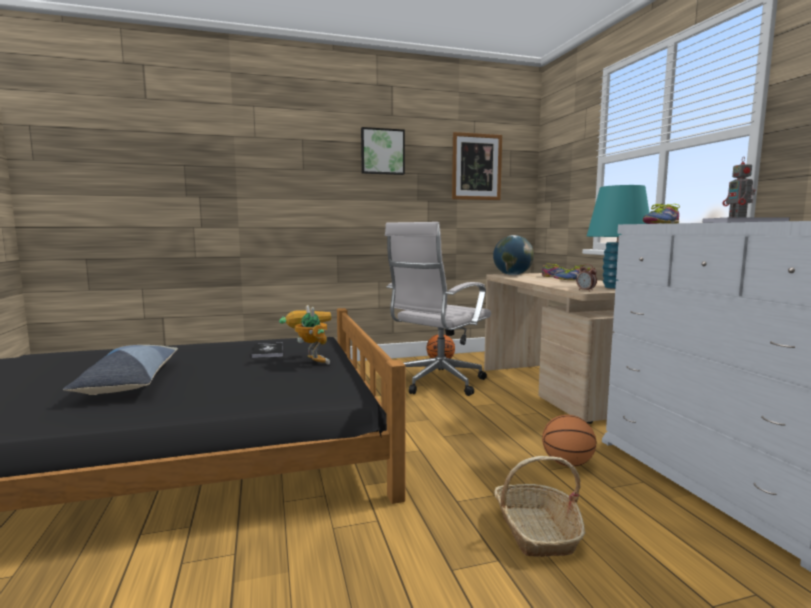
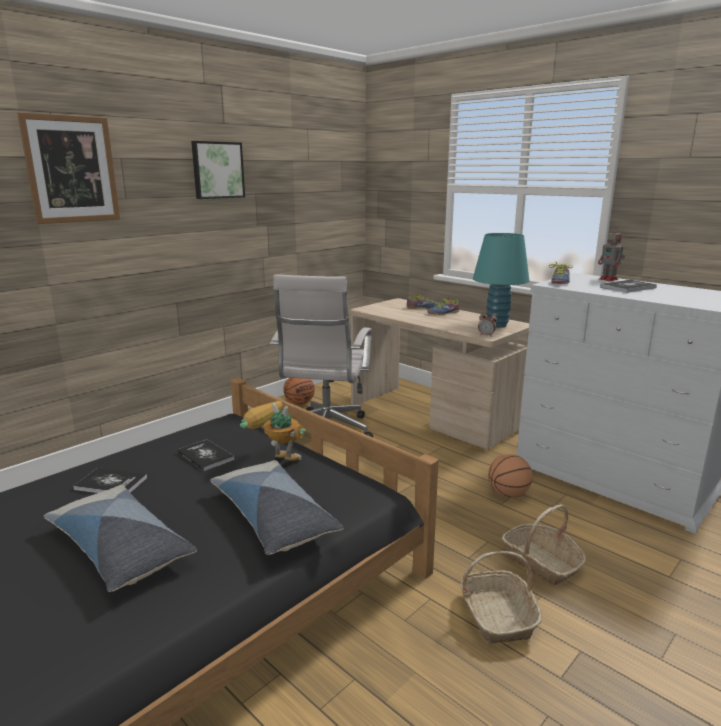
camera: 30 degrees left, 10 degrees up
(188, 353) = (111, 483): none -> book
(246, 389) = (273, 517): none -> pillow
(426, 558) = (497, 615): none -> basket
(476, 167) = (312, 182): picture -> picture (71, 169)
(512, 275) = (376, 308): globe -> none

